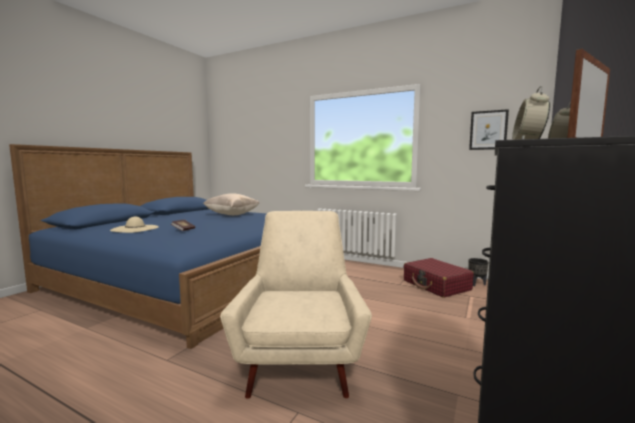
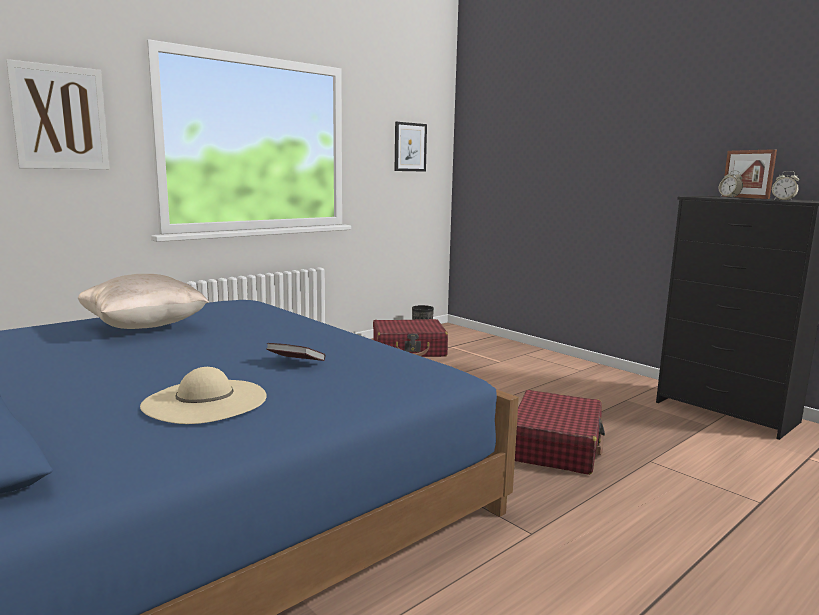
camera: 70 degrees left, 5 degrees up
(278, 135) = (60, 117): none -> picture
(300, 358) = (555, 446): beige armchair -> red suitcase

